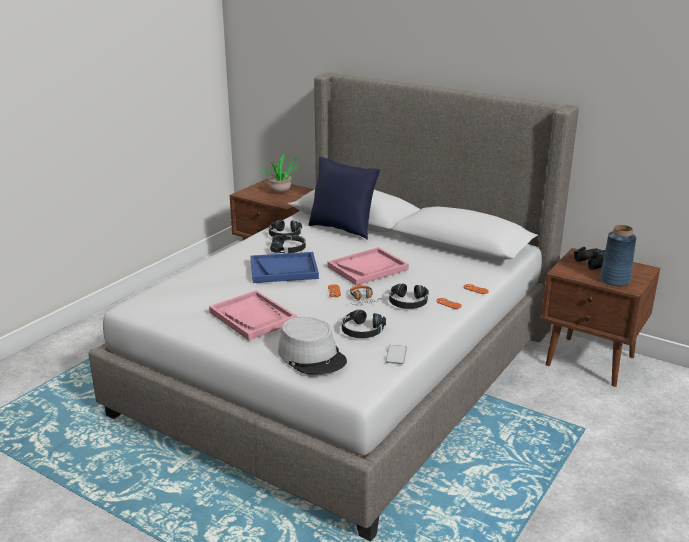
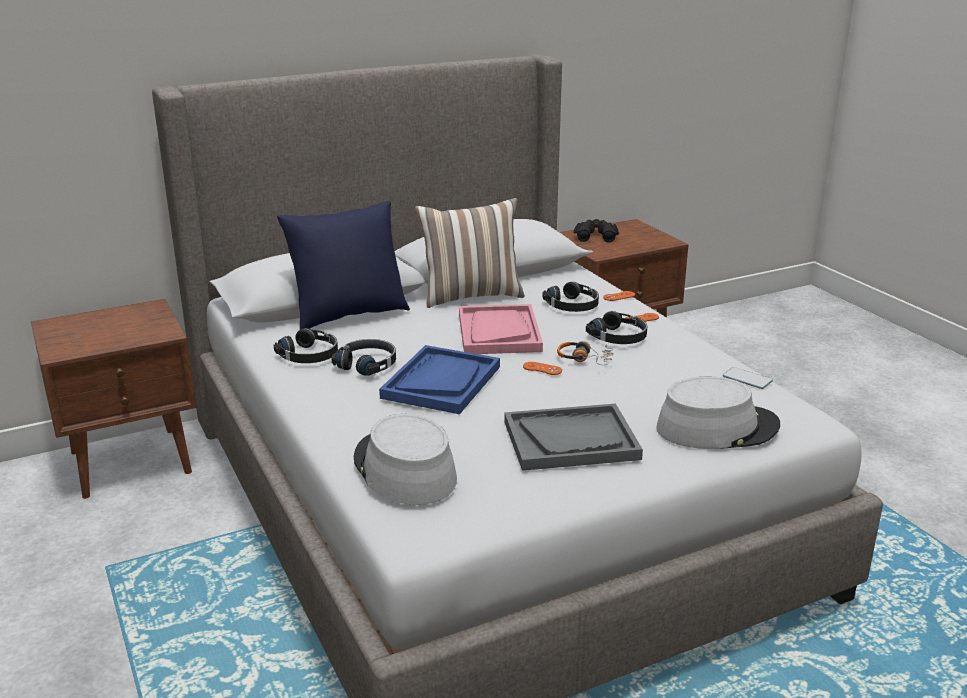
camera: 60 degrees left, 0 degrees up
(184, 285) = (403, 469): none -> grey hat
(253, 317) = (571, 440): pink tray -> grey tray
(282, 192) = (113, 325): potted plant -> none
(362, 331) = (670, 381): black headphones -> black headphones (573, 306)
(412, 249) = (471, 296): none -> pillow
(615, 280) = (645, 241): blue vase -> none

